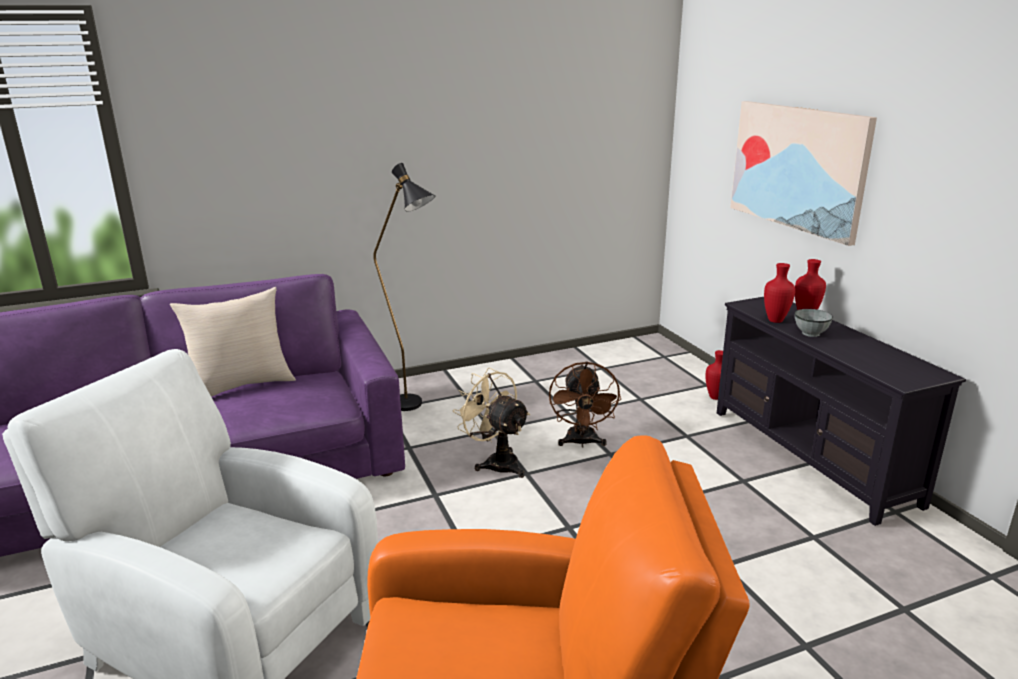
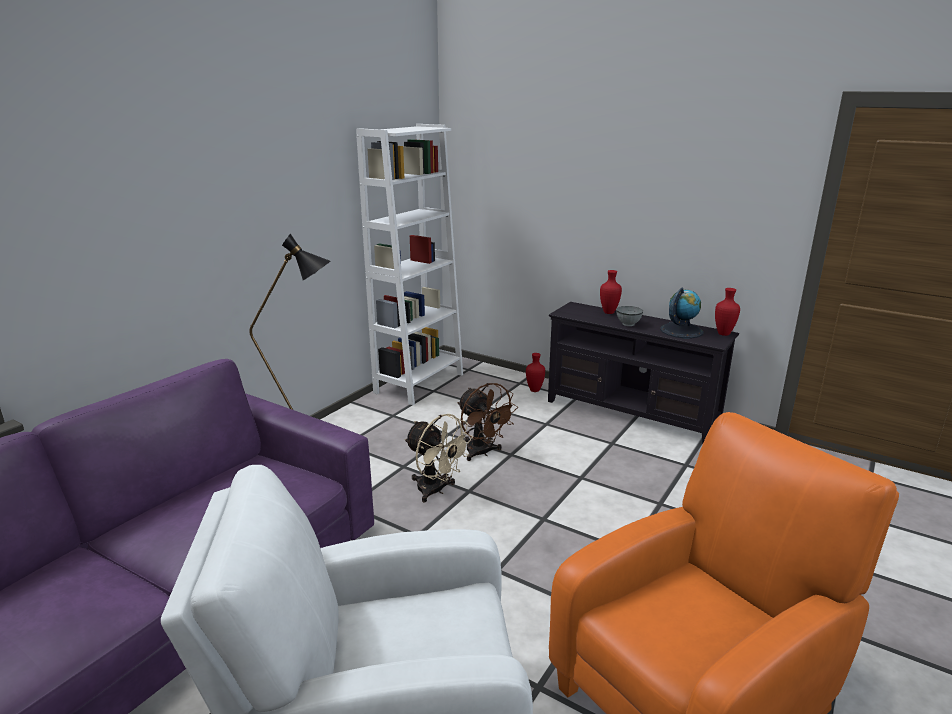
camera: 35 degrees left, 0 degrees up
(241, 385) = (182, 498): beige pillow -> none
(496, 462) = (436, 491): beige fan -> beige fan turned 150 degrees counterclockwise
(595, 357) = (419, 383): none -> white bookcase
(774, 320) = (596, 320): red vase -> red vase (723, 334)
(798, 168) = (578, 204): picture -> none
(875, 357) = (681, 330): none -> globe

